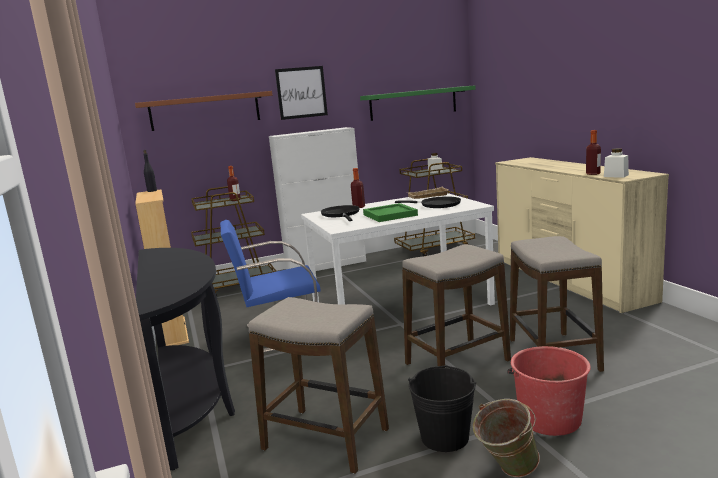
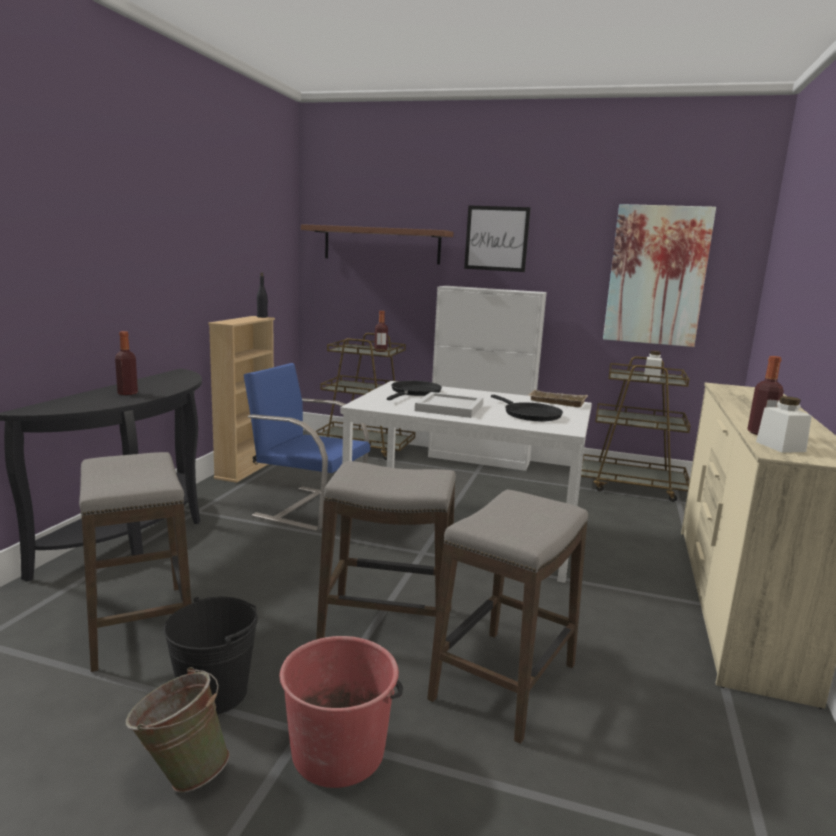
camera: 35 degrees right, 0 degrees up
(358, 207) = (454, 391): bottle -> bottle (127, 393)
(389, 215) = (448, 408): green tray -> white tray
(413, 103) = (656, 276): green shelf -> picture

